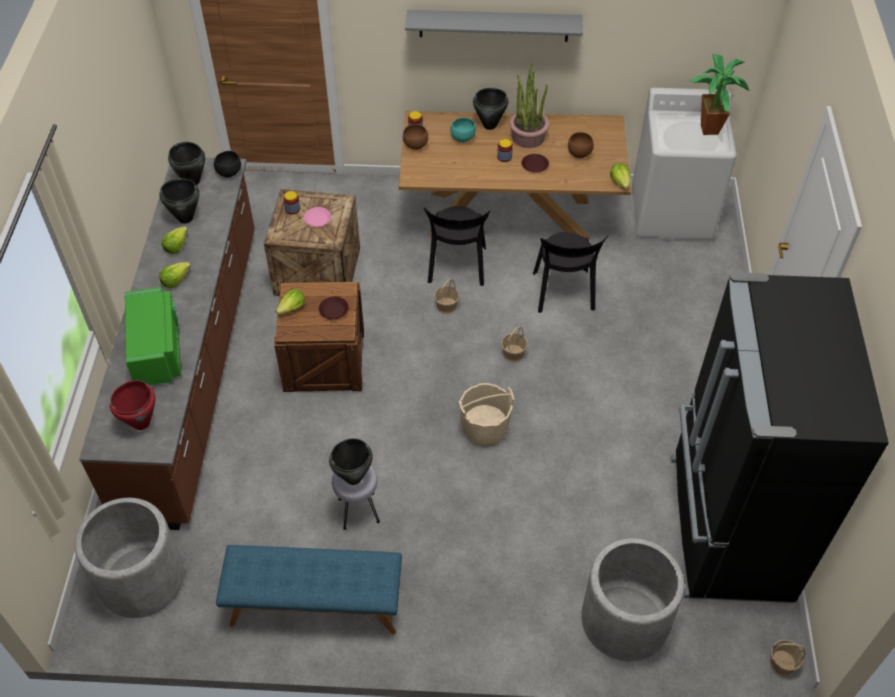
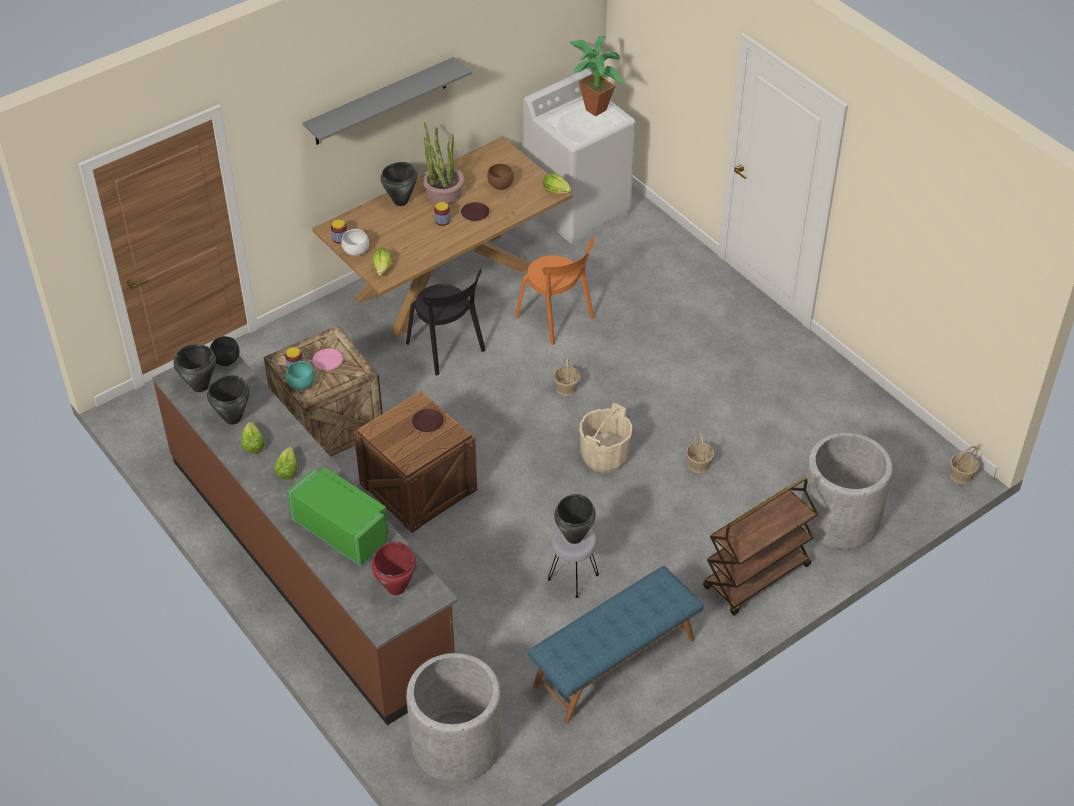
camera: 40 degrees left, 5 degrees down
(292, 308) = (390, 443): lettuce -> lettuce (382, 268)
(416, 146) = (356, 252): brown bowl -> white bowl
(447, 306) = (473, 384): basket -> basket (699, 464)
(462, 138) = (389, 224): turquoise bowl -> turquoise bowl (300, 384)
(499, 620) = (756, 578): none -> brown cart
(563, 294) = (557, 319): black chair -> orange chair
(726, 527) = (843, 413): black fridge -> none

